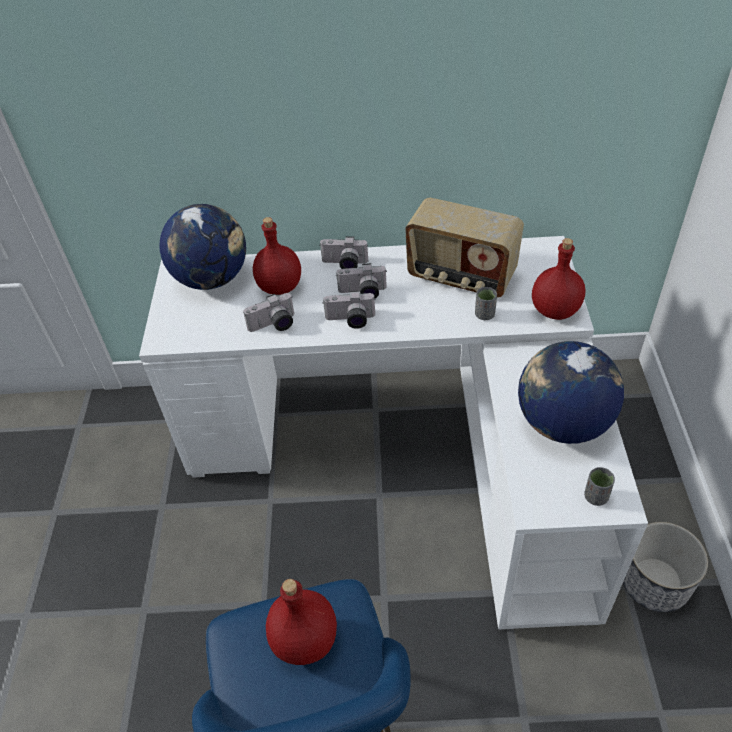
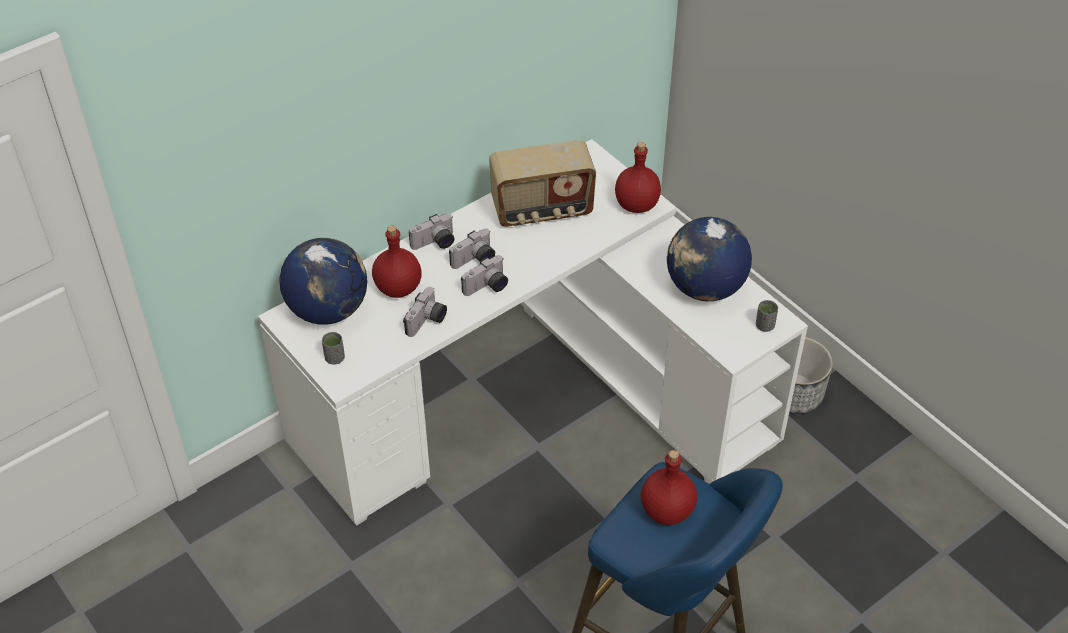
camera: 40 degrees left, 0 degrees up
(484, 315) = (588, 233): grey cup -> grey cup (335, 358)

